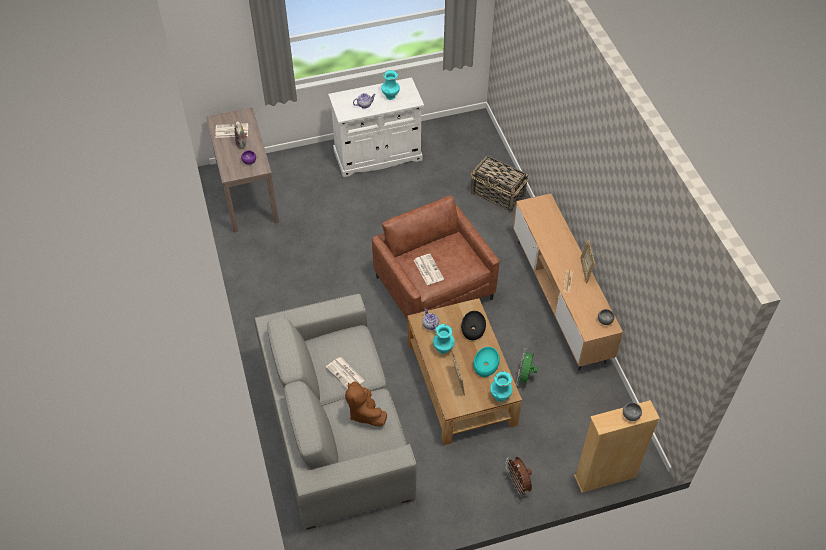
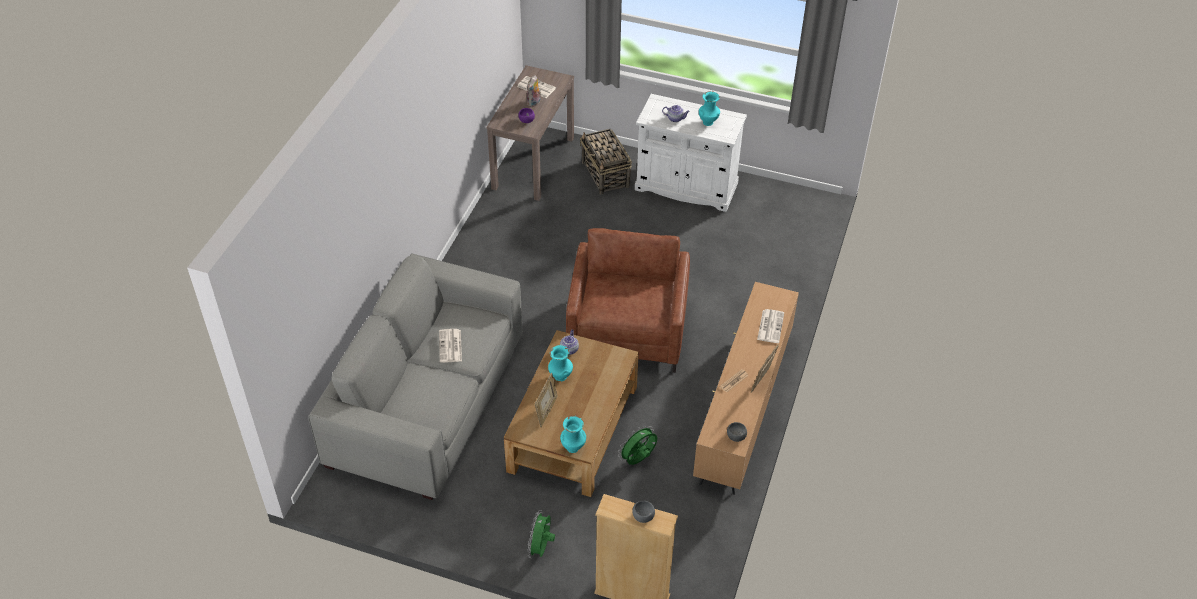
camera: 35 degrees right, 5 degrees down
(364, 412) = (436, 387): brown plush toy -> none
(428, 269) = (608, 298): newspaper -> newspaper (770, 326)
(473, 328) = (606, 374): black bowl -> none
(486, 365) = (587, 413): turquoise bowl -> none
(498, 194) = (774, 281): basket -> basket (605, 174)
(518, 484) = (541, 548): brown fan -> green fan

